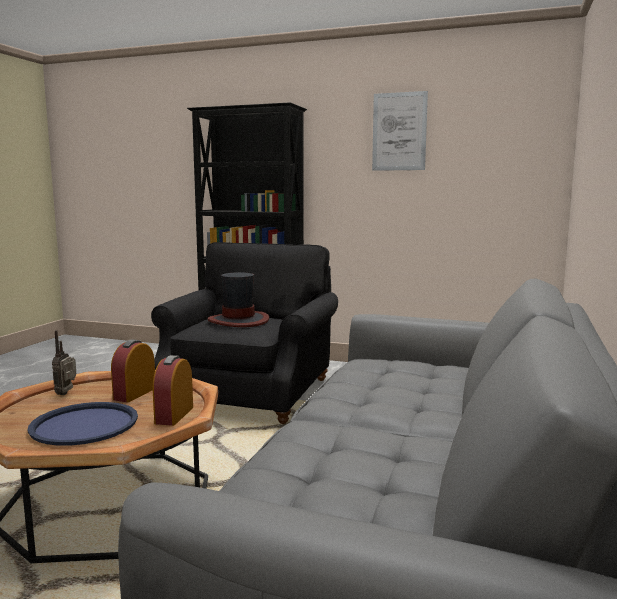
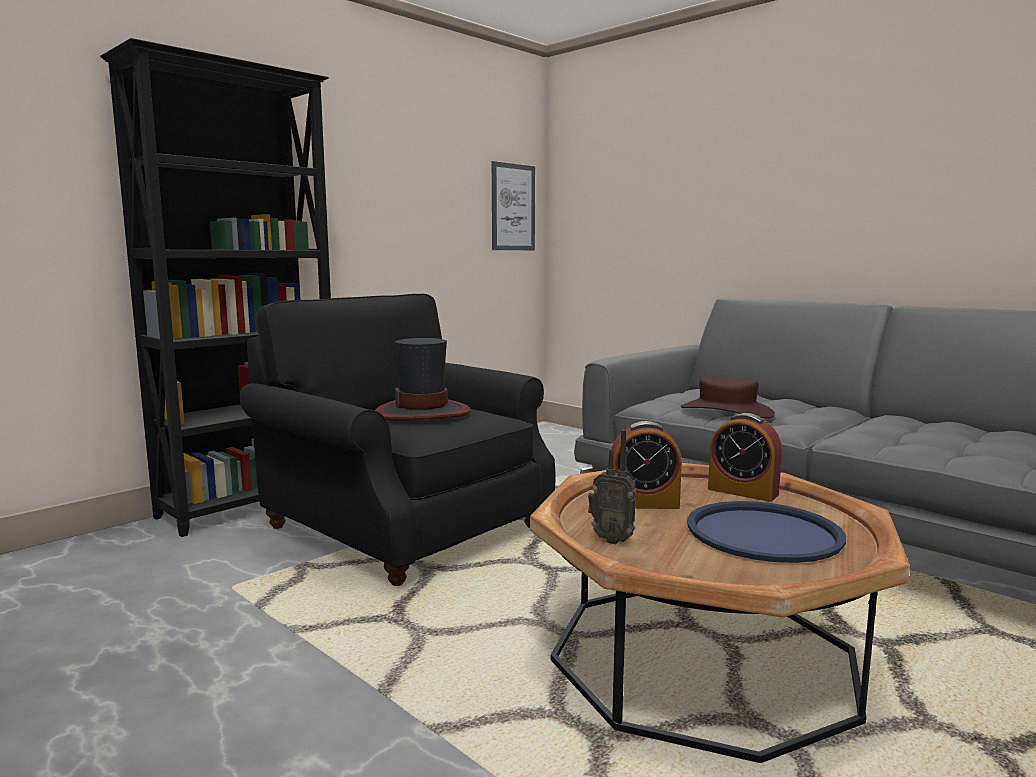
camera: 65 degrees left, 0 degrees up
(135, 394) = (643, 503): alarm clock -> alarm clock turned 45 degrees counterclockwise
(361, 380) = (726, 411): none -> brown hat
(399, 131) = (406, 145): picture -> picture (513, 207)

